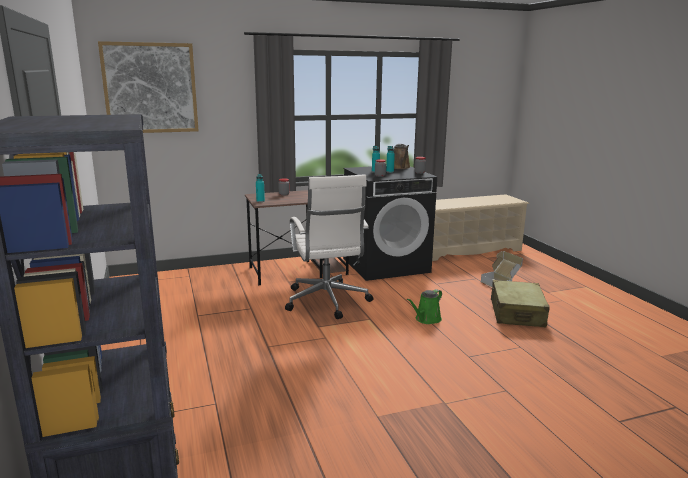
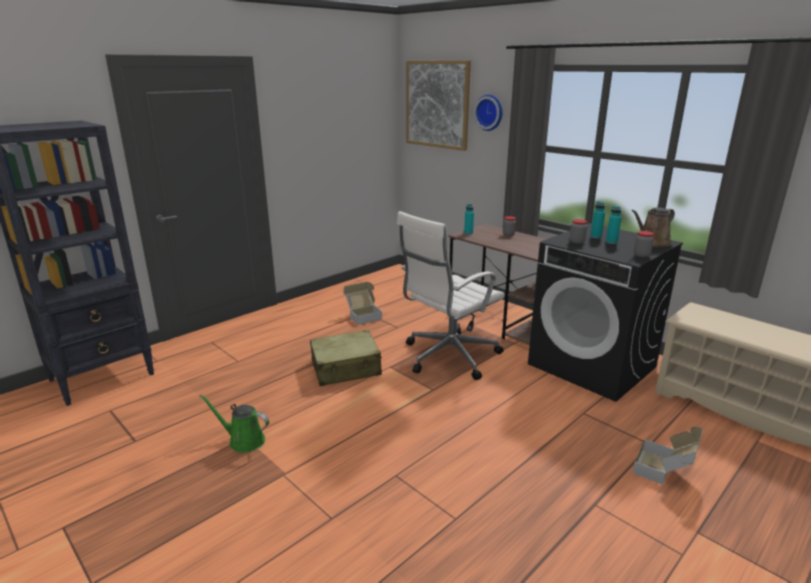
camera: 65 degrees right, 5 degrees up
(204, 317) = (363, 315): none -> cardboard box
(222, 92) = (490, 112): none -> wall clock
(426, 319) = (466, 426): green watering can -> green watering can (243, 440)
(517, 313) = (565, 503): beige suitcase -> beige suitcase (346, 368)

